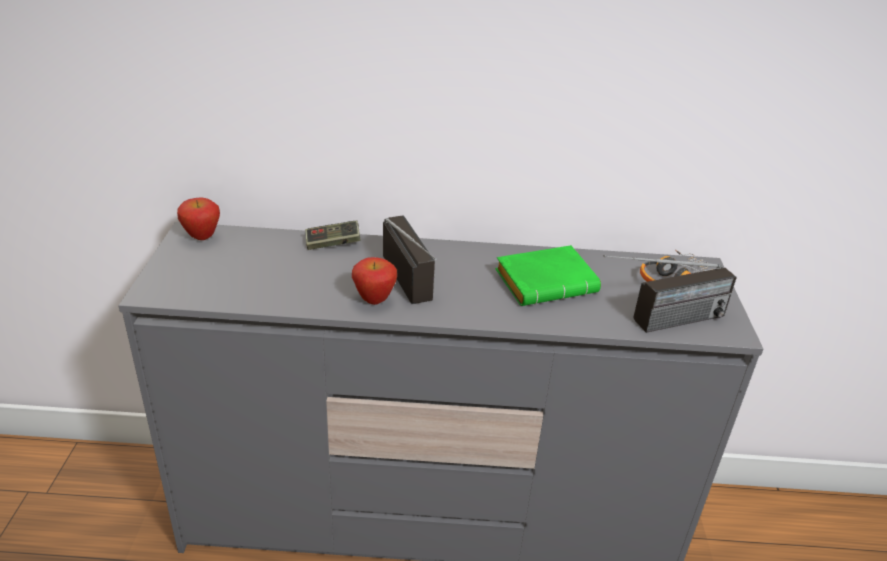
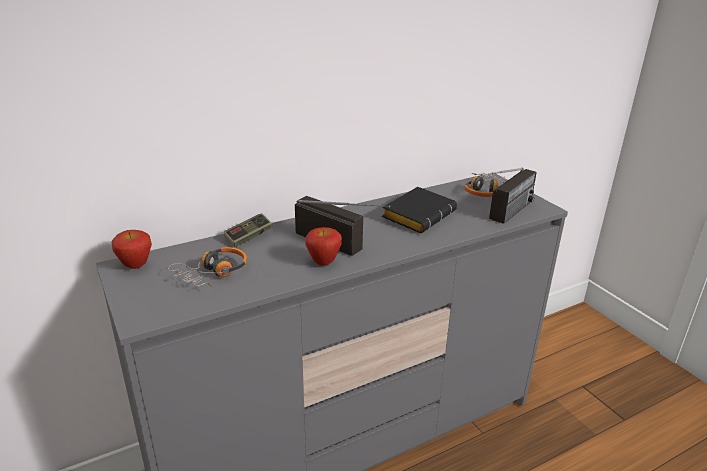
camera: 30 degrees left, 5 degrees down
(258, 271) = (213, 273): none -> headphones
(547, 282) = (418, 214): green book -> black book

